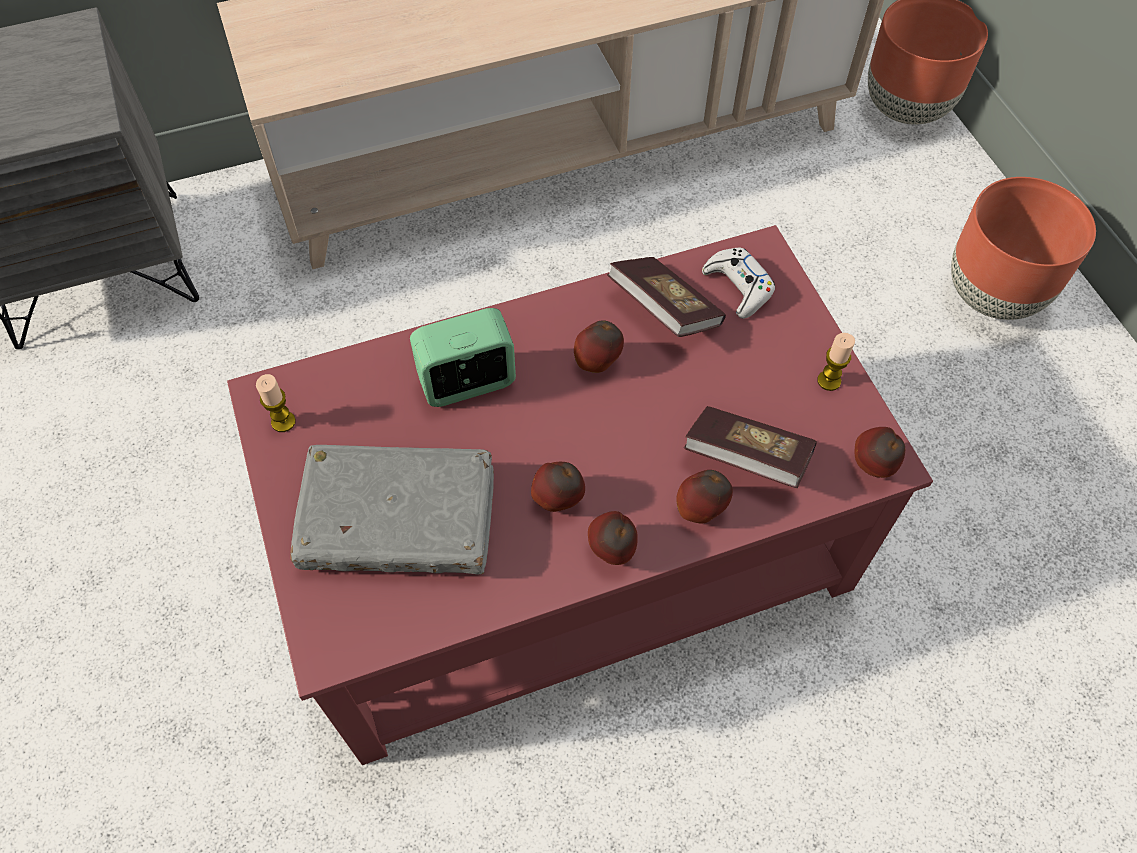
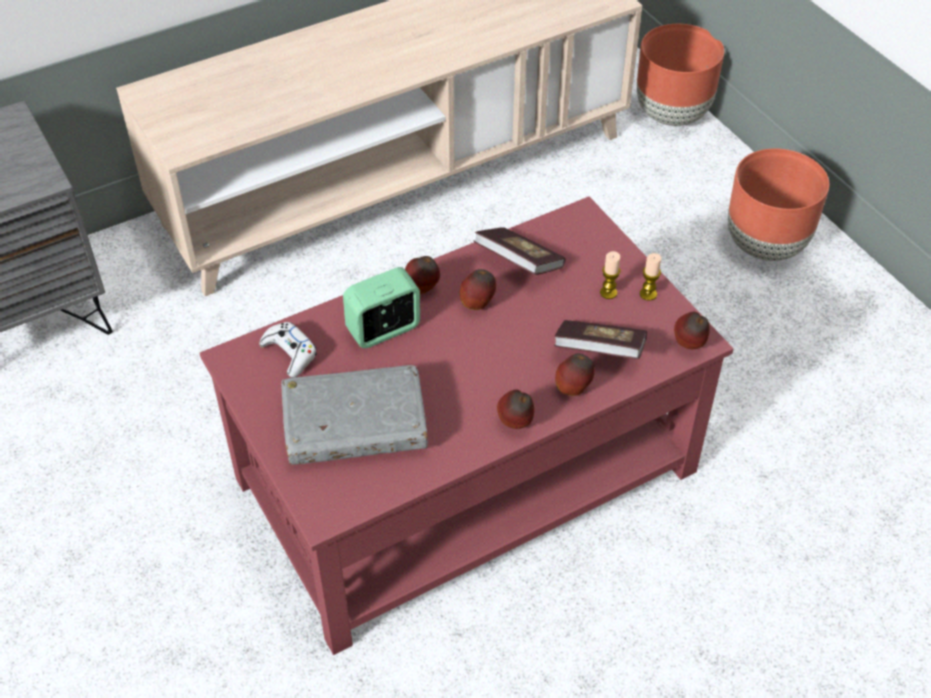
camera: 10 degrees left, 10 degrees down
(283, 422) = (251, 374): candle -> candle (608, 293)
(558, 500) = (469, 397): apple -> apple (422, 289)
(738, 287) = (570, 241): white game controller -> white game controller (290, 353)

